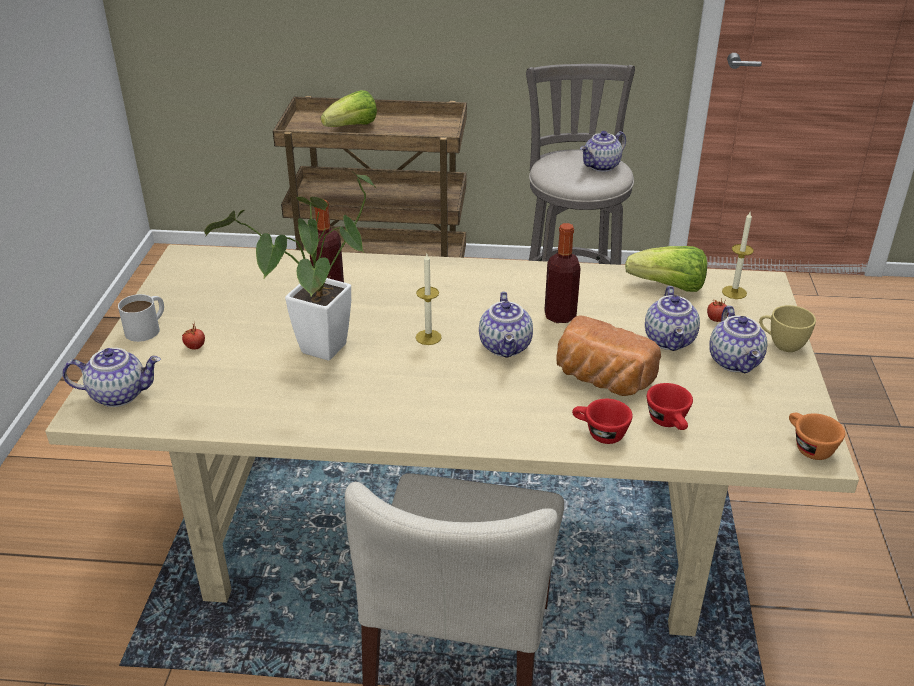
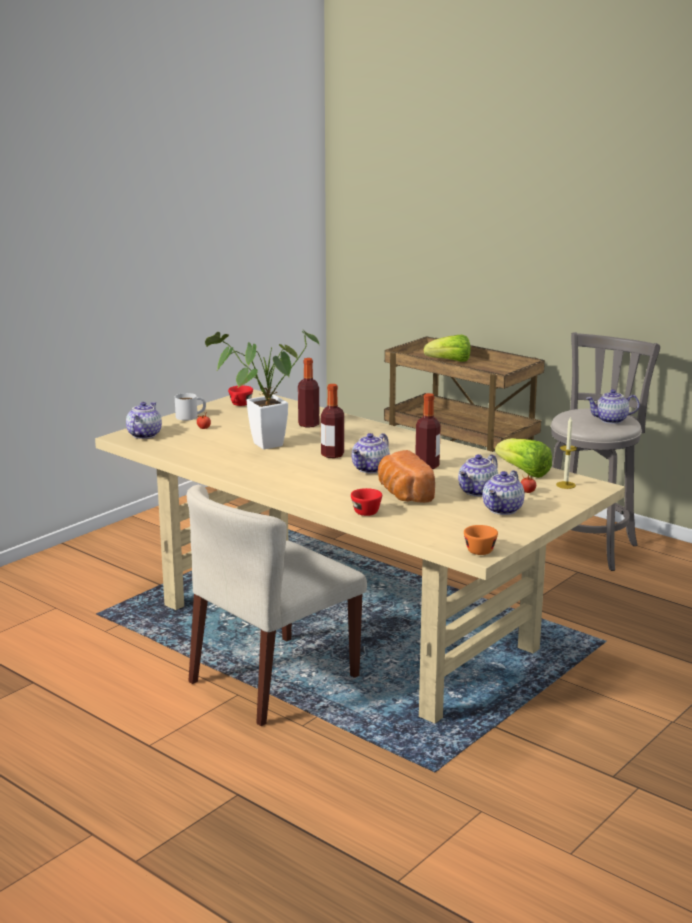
camera: 35 degrees right, 15 degrees down
(119, 394) = (143, 435): teapot -> teapot turned 105 degrees counterclockwise
(428, 337) = (332, 455): candle -> bottle
(670, 423) = (412, 519): red cup -> red cup (240, 405)
(781, 344) = (550, 511): yellow cup -> none

